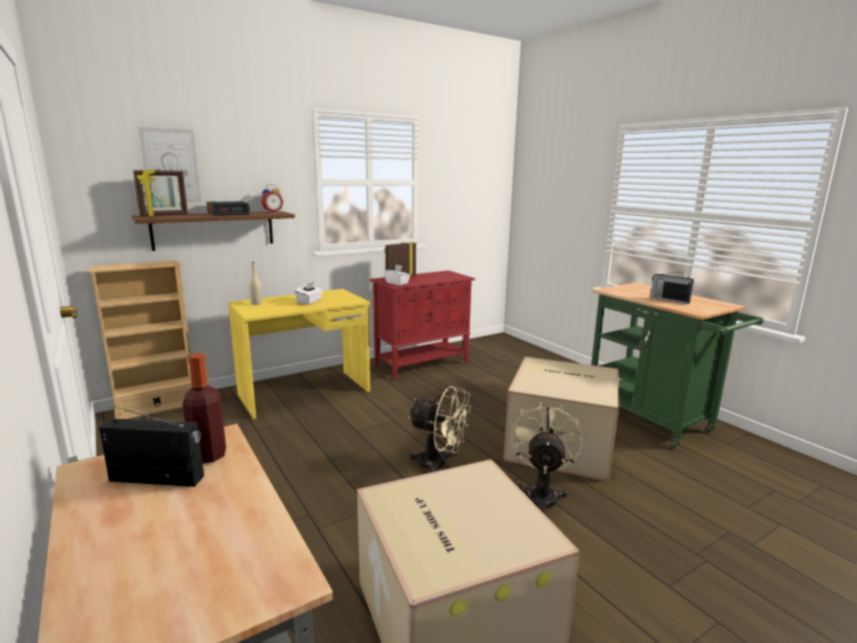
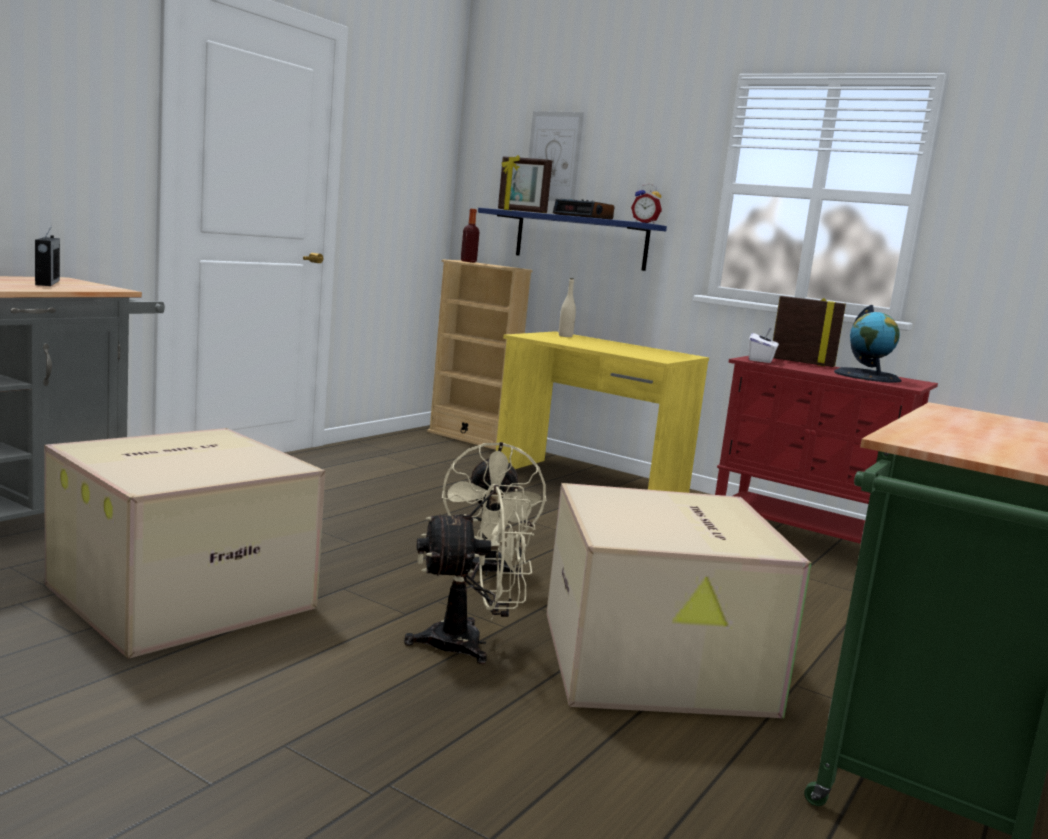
camera: 65 degrees right, 5 degrees down
(208, 456) = (81, 287): bottle -> bottle (468, 261)
(214, 230) = (580, 240): brown shelf -> blue shelf
(309, 302) = (611, 347): white tissue box -> none
(439, 276) = (867, 376): none -> globe
(668, 300) = (974, 435): radio -> none

